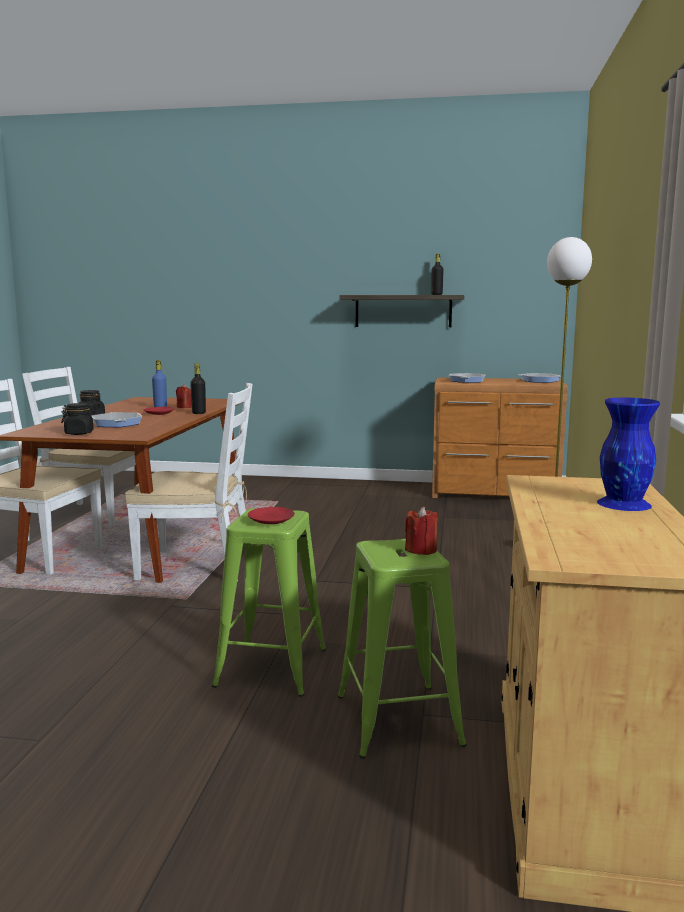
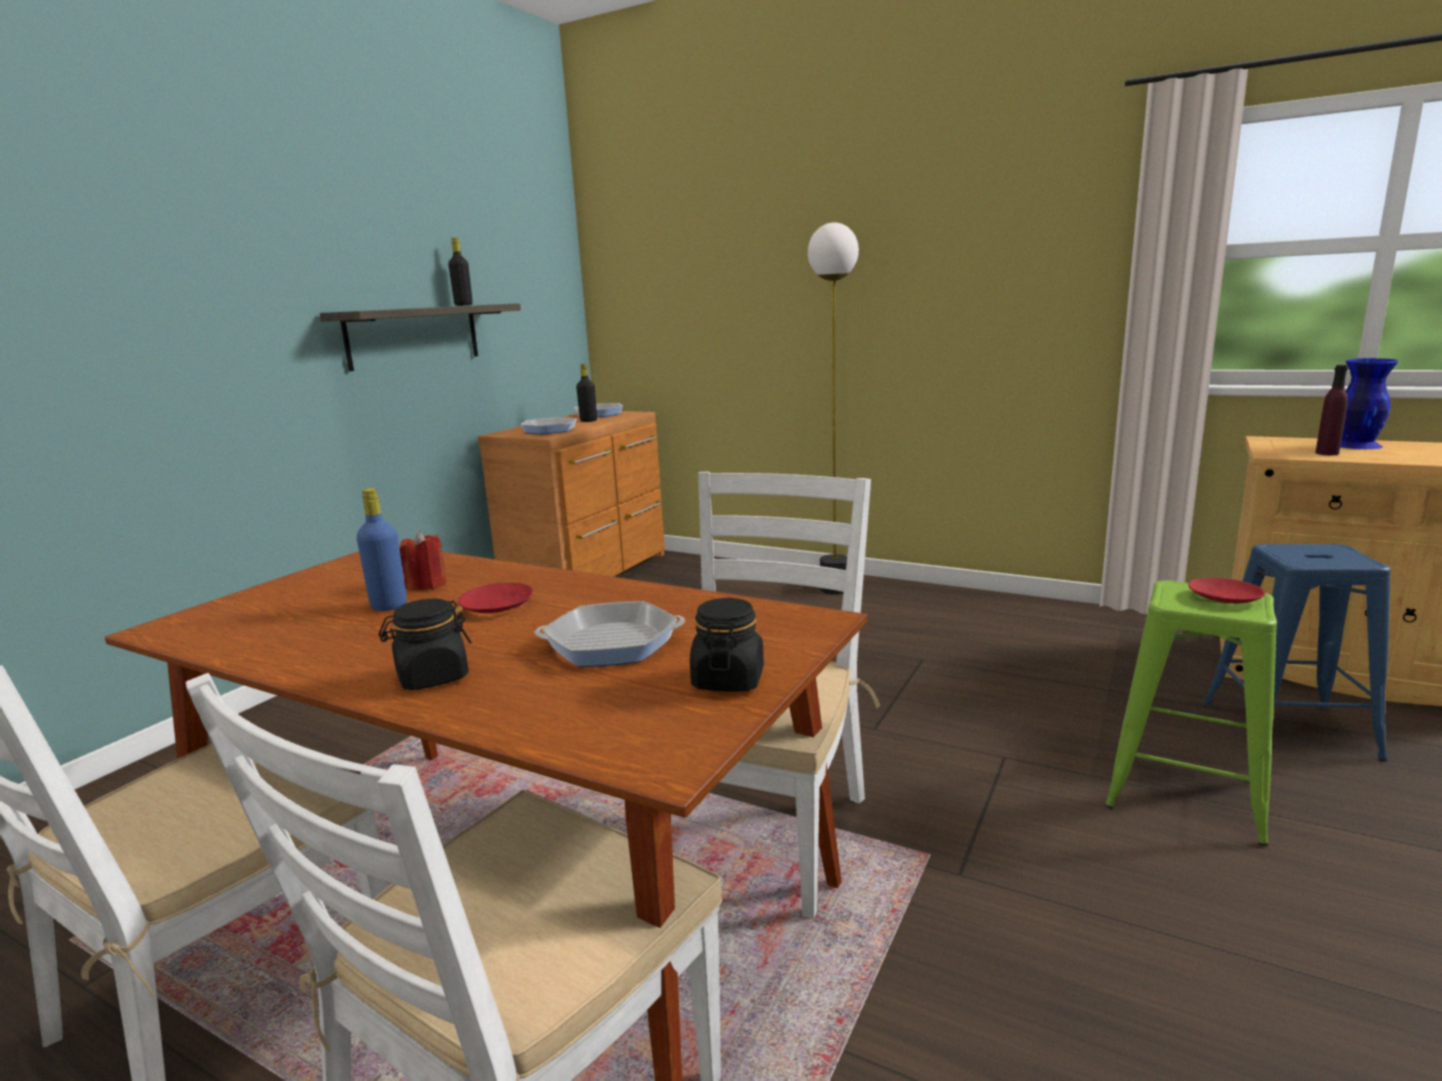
camera: 70 degrees left, 5 degrees up
(199, 413) = (541, 575): black bottle -> black bottle (588, 421)
(398, 719) = (1286, 730): green stool -> blue stool
(421, 550) = (1308, 548): red candle -> none
(553, 492) = (1327, 453): none -> purple bottle

